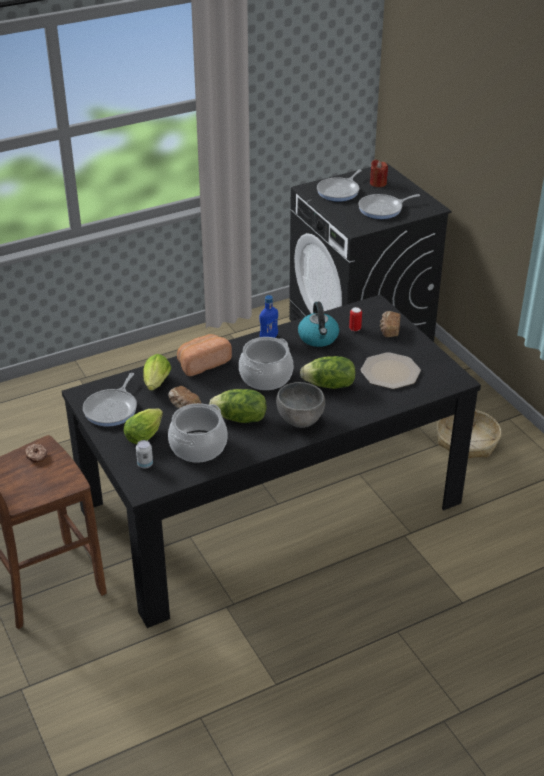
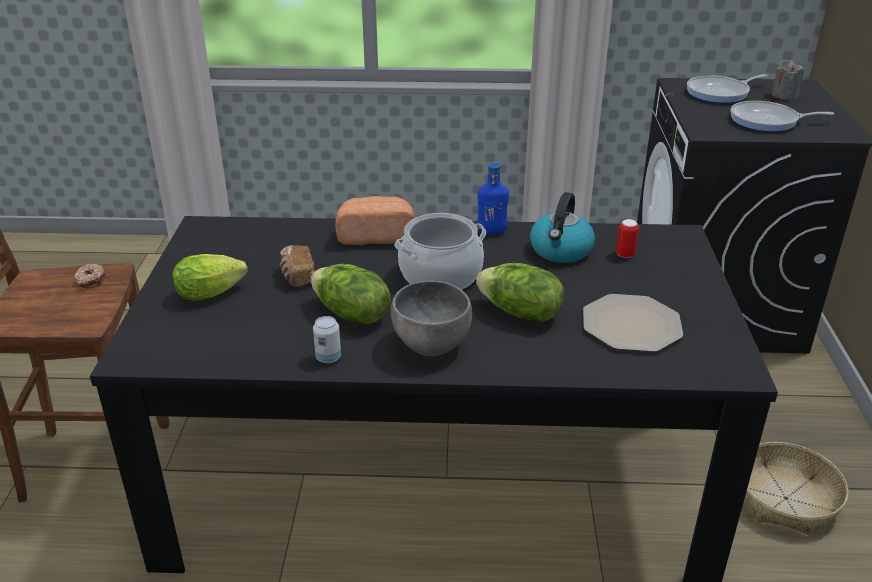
camera: 30 degrees right, 5 degrees down
(112, 409) = (212, 252): frying pan -> none
(145, 464) = (169, 328): can -> can (328, 358)
(156, 385) = (293, 242): lettuce -> none
(198, 447) = (258, 330): cooking pot -> none
(378, 183) = (784, 95): red candle -> grey candle
(389, 330) = (676, 271): bread -> none

